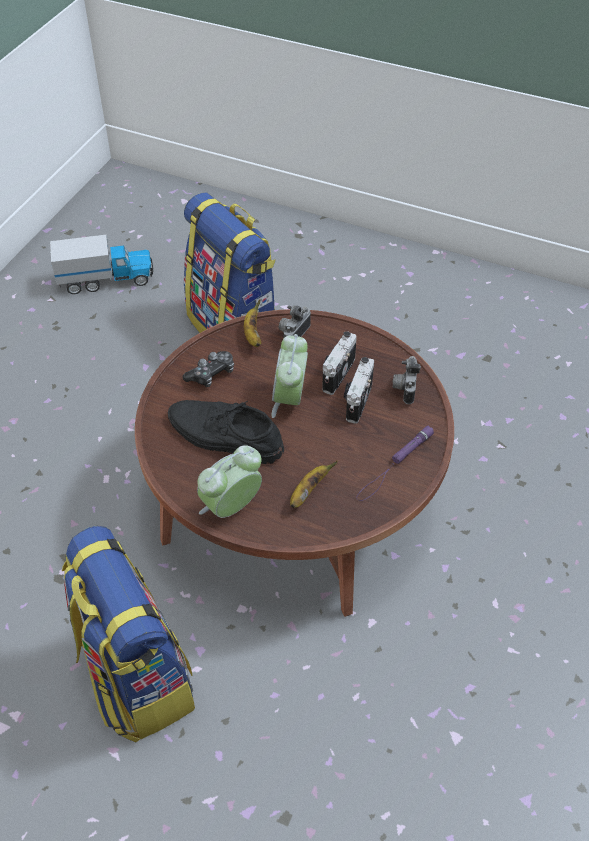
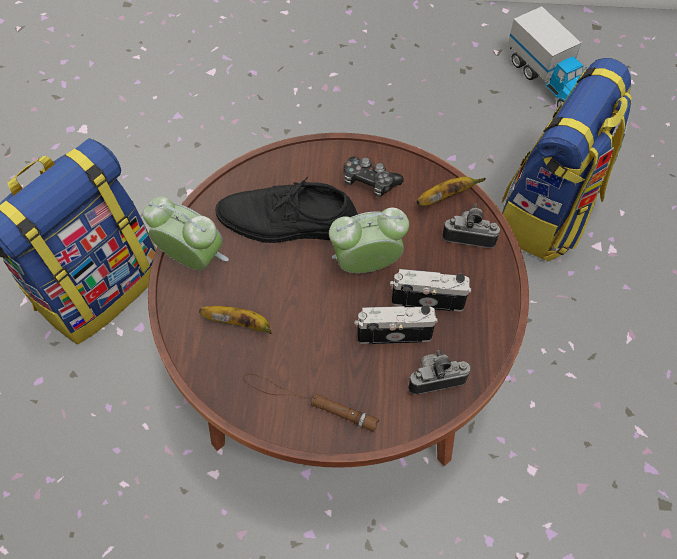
camera: 70 degrees right, 10 degrees up
(224, 436) = (287, 222): black shoe -> black shoe turned 90 degrees counterclockwise
(394, 466) = (308, 402): purple flashlight -> brown flashlight

